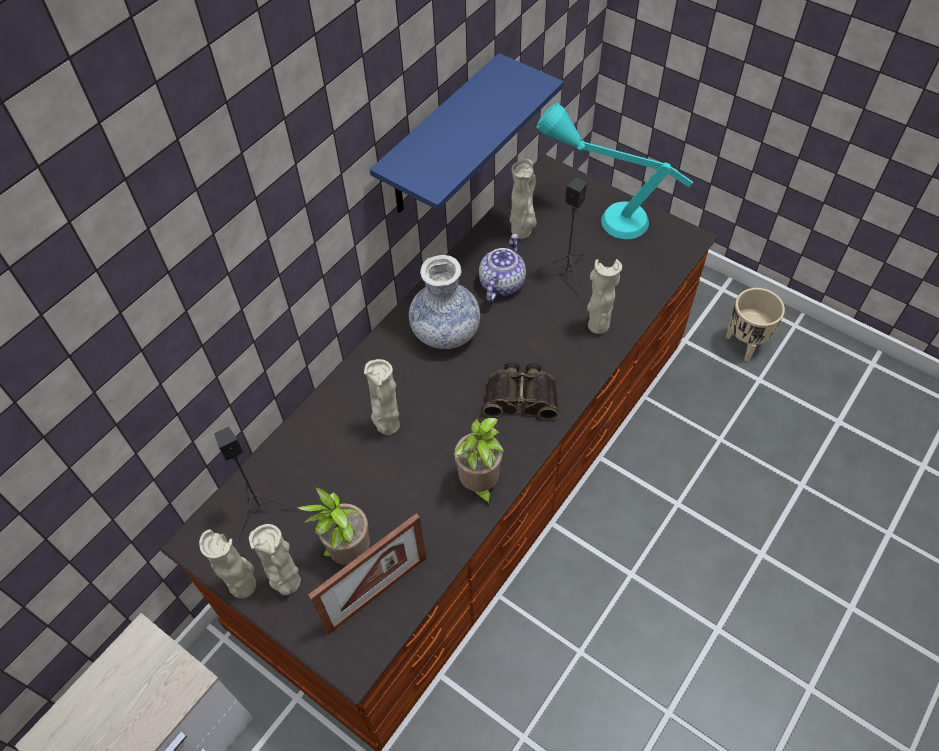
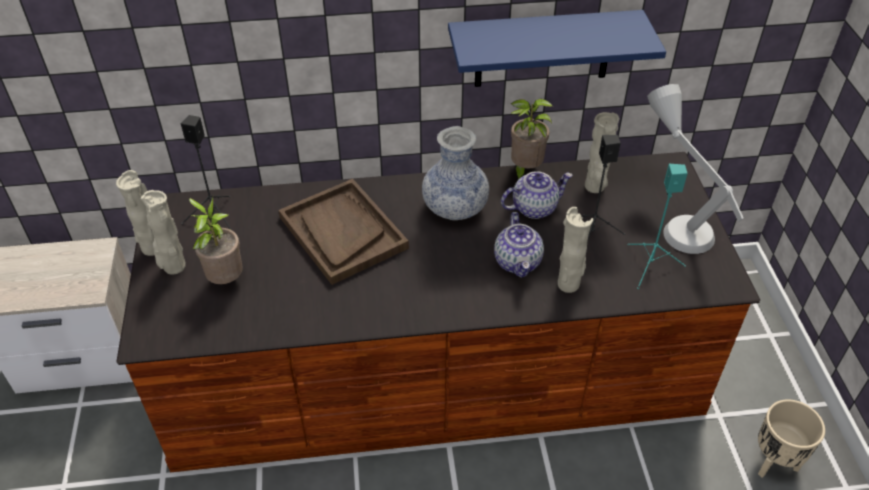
camera: 45 degrees right, 10 degrees down
(377, 593) = (208, 315): picture frame -> none
(387, 427) = (342, 232): beige vase -> brown tray
(479, 485) = (348, 311): potted plant -> potted plant (524, 170)
(521, 395) = (450, 283): binoculars -> none
(545, 337) = (518, 262): none -> teapot
(601, 214) = (675, 217): turquoise table lamp -> grey table lamp
(630, 266) = (650, 266): none -> turquoise speaker

